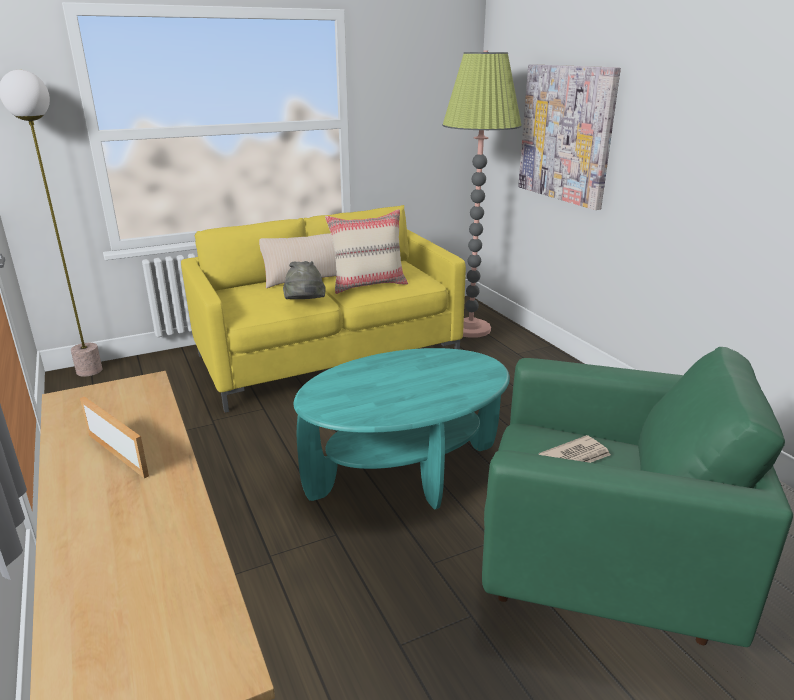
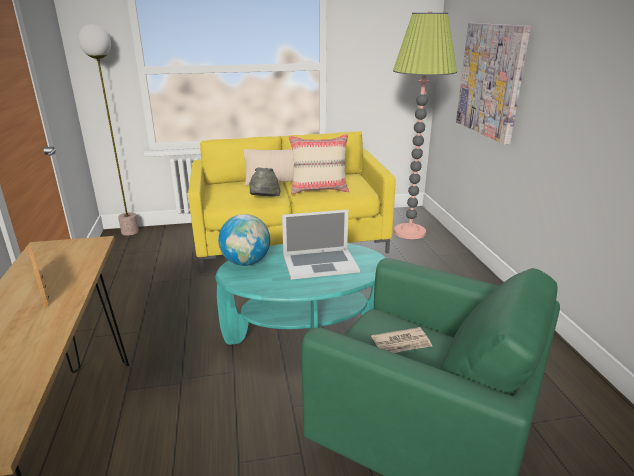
camera: 15 degrees right, 0 degrees up
(327, 387) = (246, 262): none -> globe
(423, 376) = (320, 263): none -> laptop

